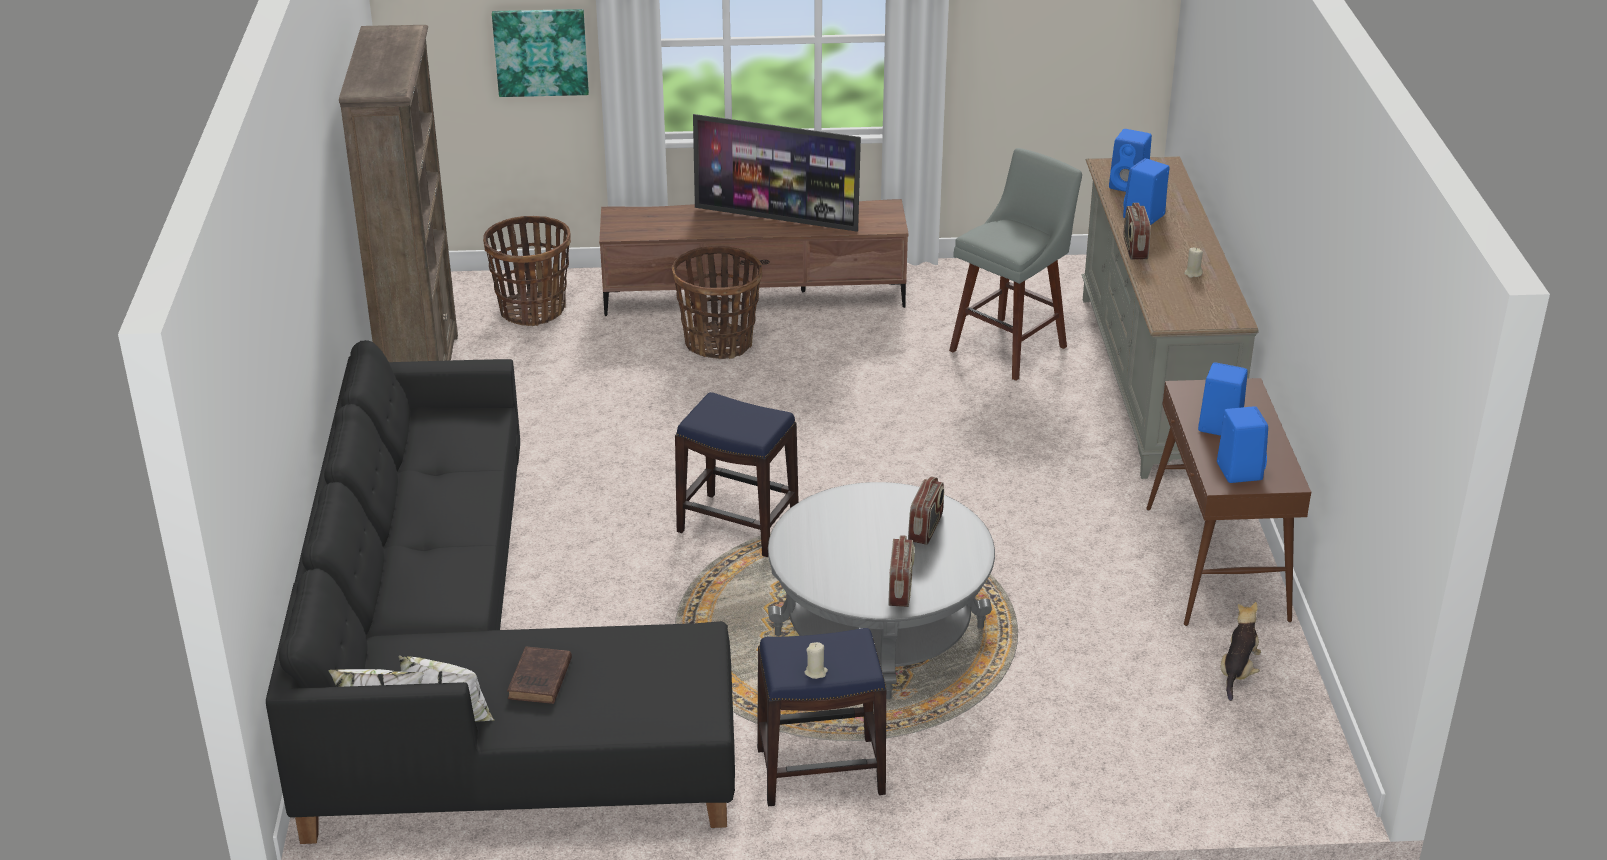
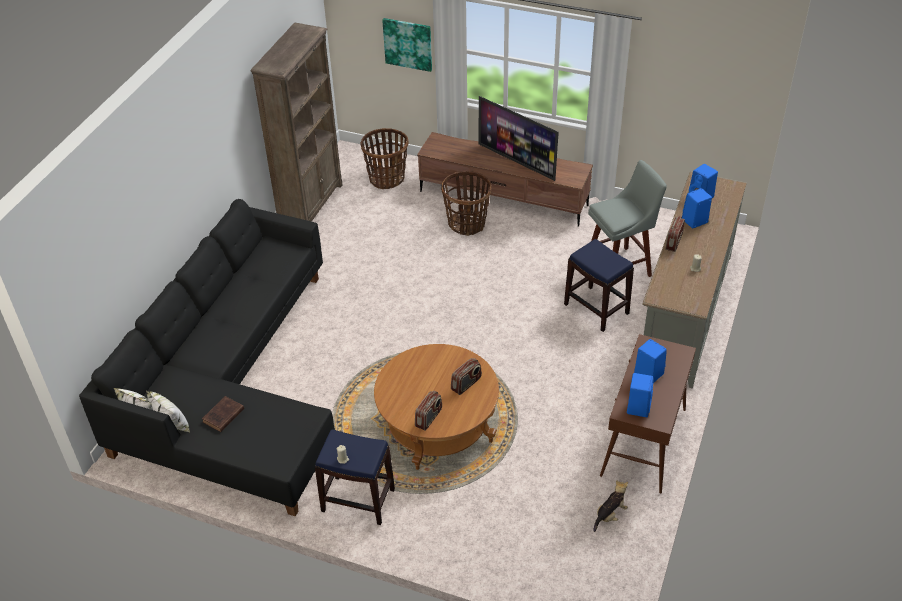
camera: 25 degrees right, 10 degrees up
(738, 525) = (408, 340): stool -> stool (596, 309)
(878, 631) = (438, 427): grey coffee table -> brown coffee table

